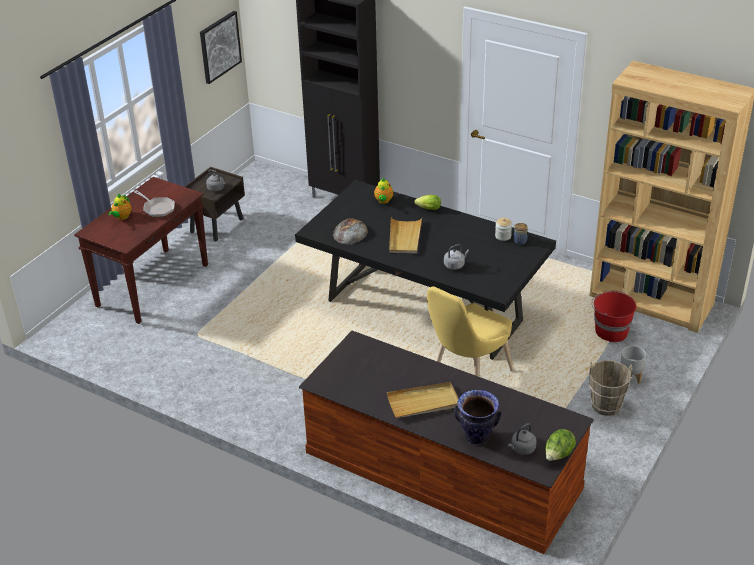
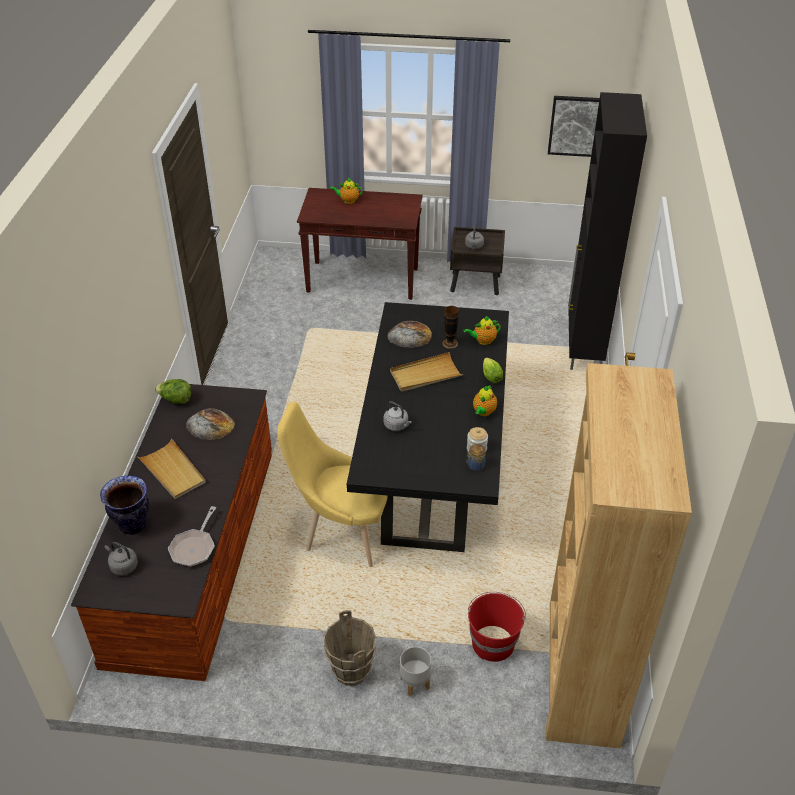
camera: 65 degrees right, 5 degrees up
(157, 208) = (373, 213): frying pan -> frying pan (194, 547)
(375, 216) = (450, 343): none -> vase
(377, 370) = (210, 425): none -> bread
(465, 223) = (483, 412): none -> teapot
(558, 455) = (121, 599): lettuce -> lettuce (176, 400)

